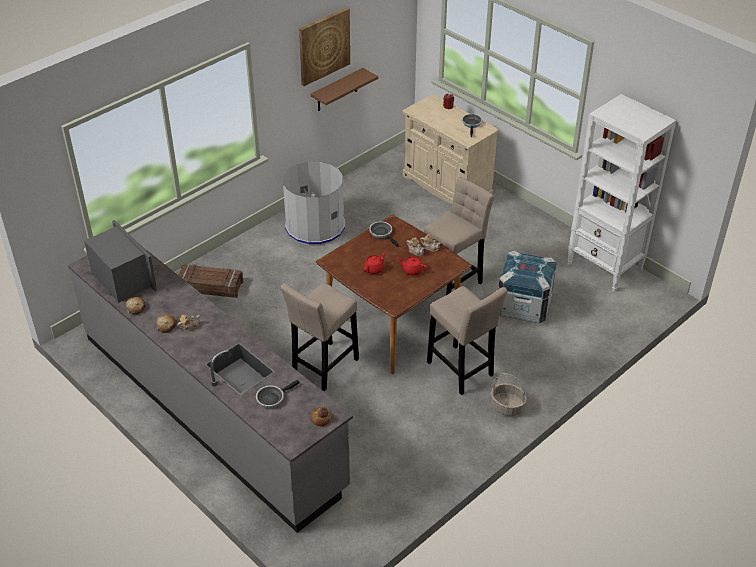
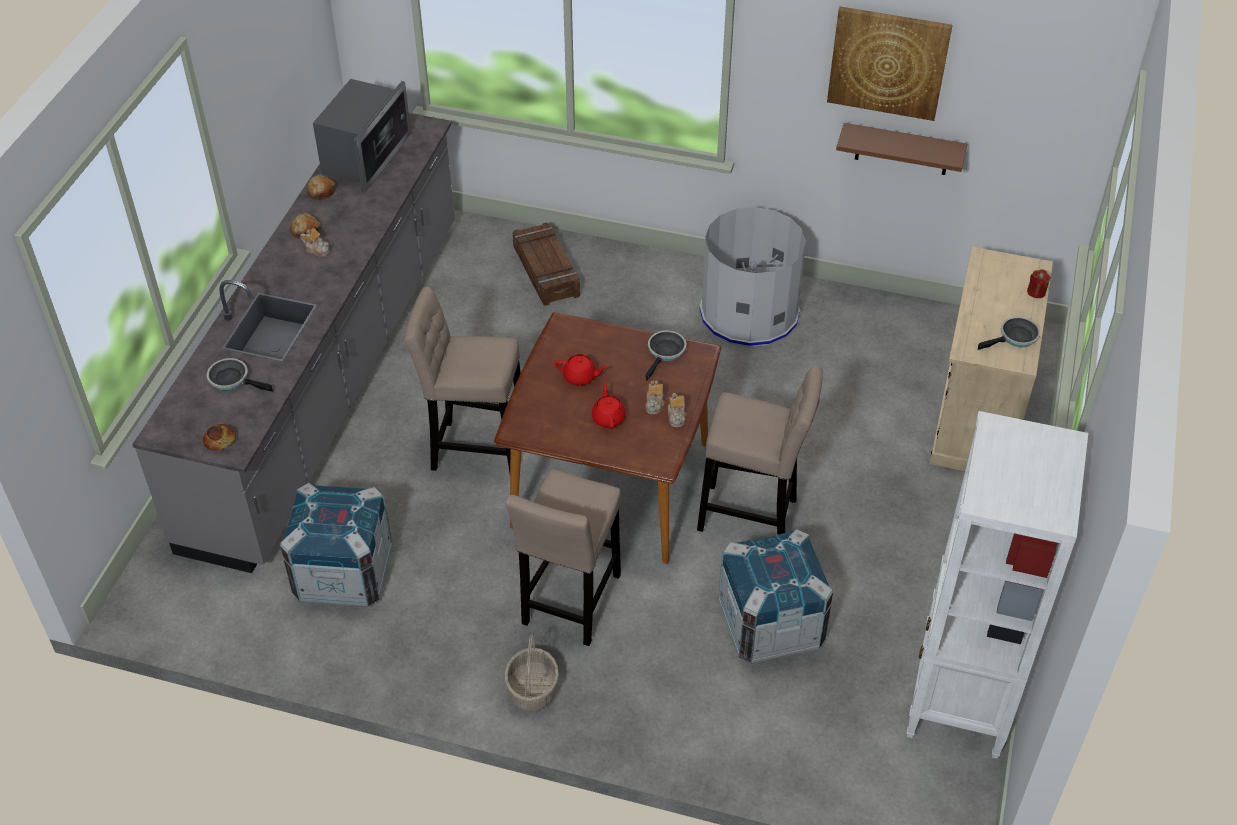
camera: 60 degrees right, 5 degrees up
(373, 456) = (344, 573): none -> crate

